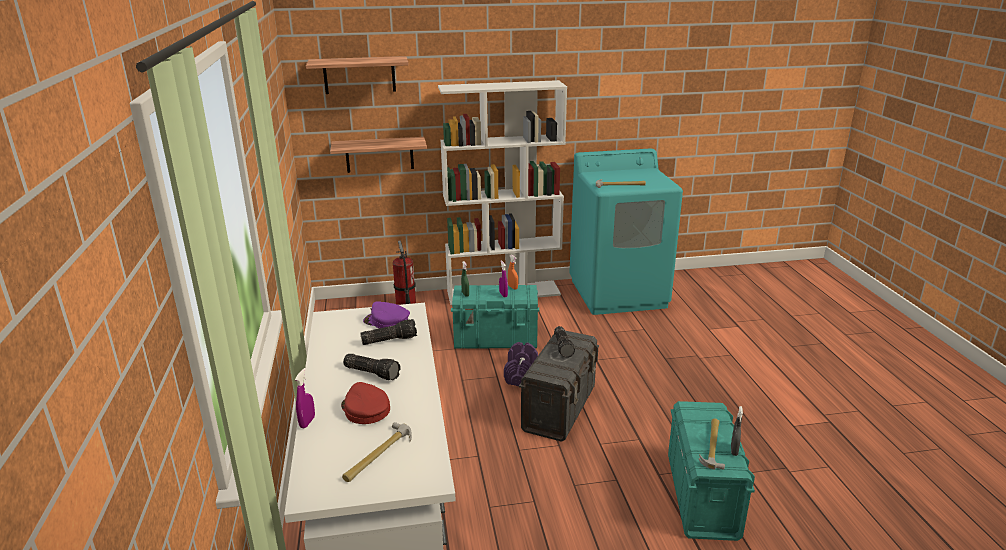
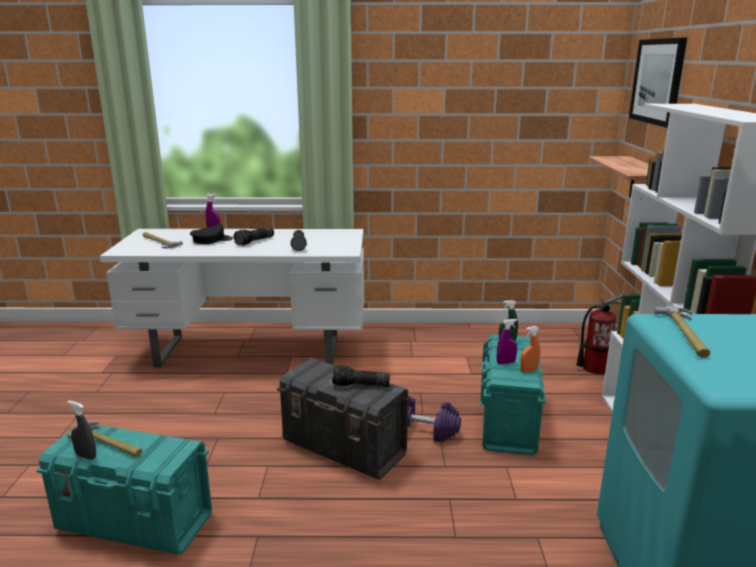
camera: 100 degrees right, 5 degrees down
(359, 75) = (657, 81): shelf -> picture
(365, 409) = (211, 240): red cap -> black cap
(386, 321) = (331, 245): purple cap -> none

